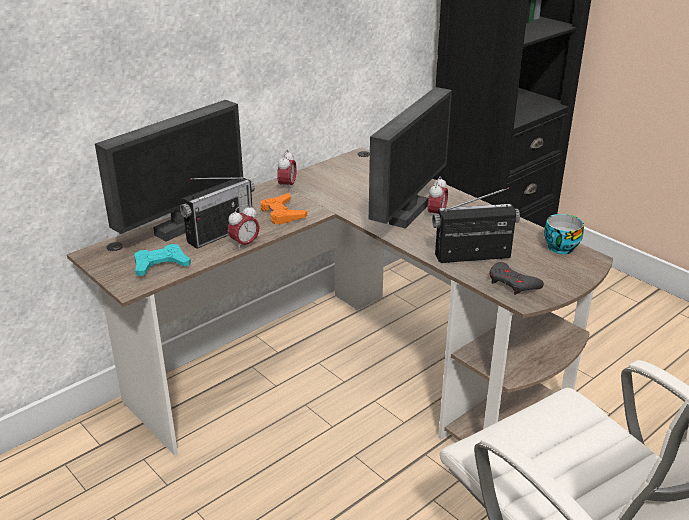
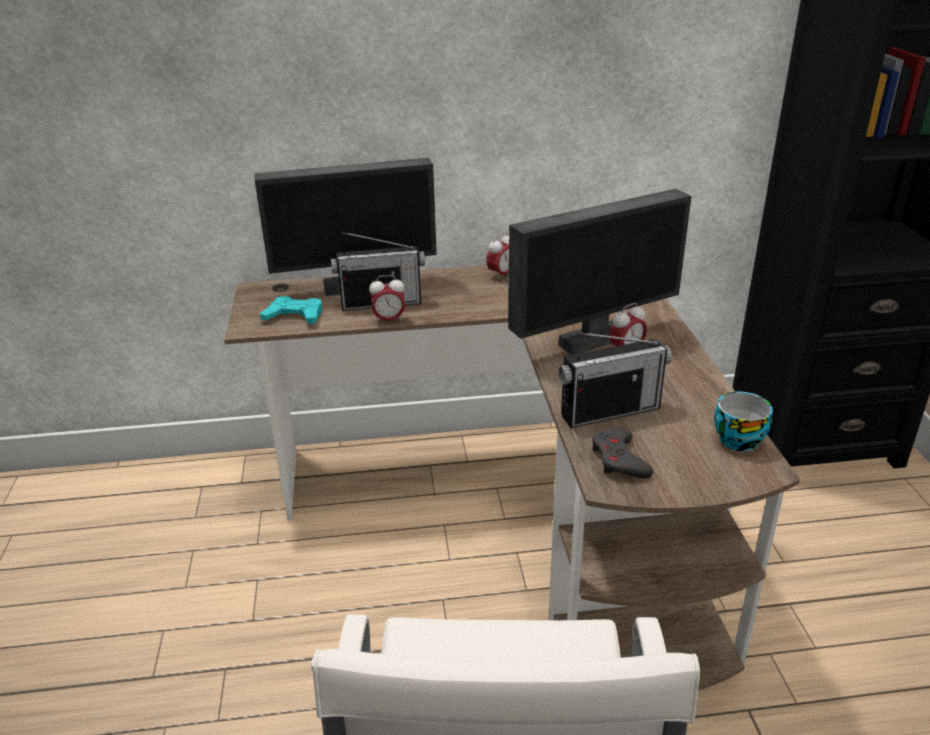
camera: 35 degrees right, 0 degrees up
(282, 213) = (462, 301): orange game controller -> none
(473, 256) = (610, 411): radio -> radio turned 135 degrees clockwise

